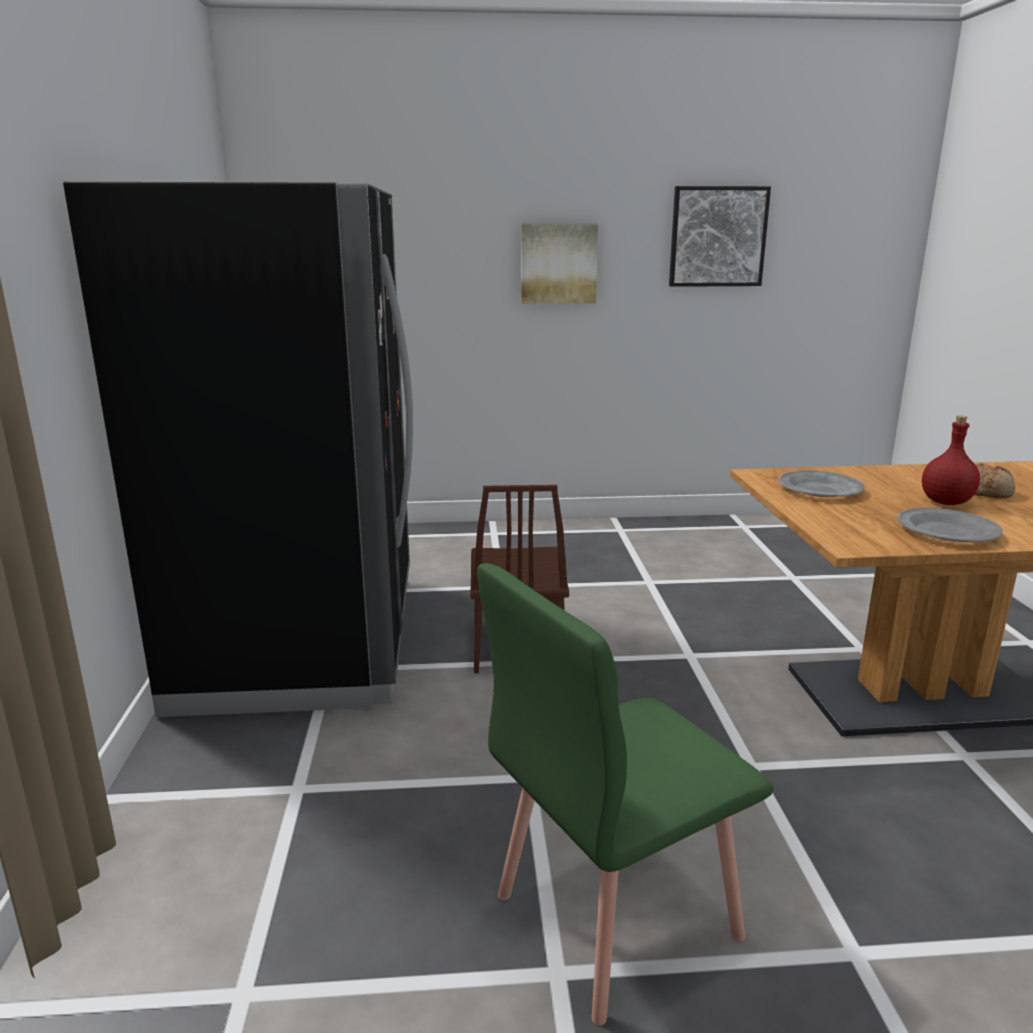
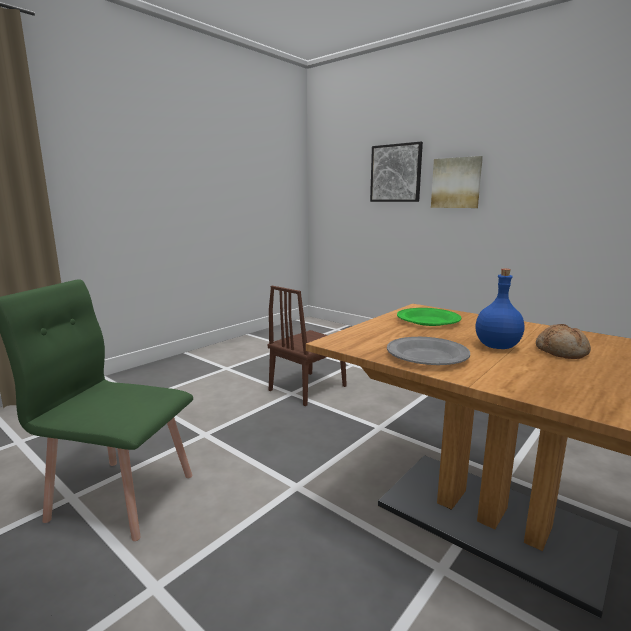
camera: 45 degrees right, 5 degrees down
(305, 638) = (241, 355): black fridge -> none
(717, 237) = (574, 160): picture -> picture (396, 173)
(819, 489) = (427, 320): grey plate -> green plate
(945, 502) = (497, 346): red bottle -> blue bottle

